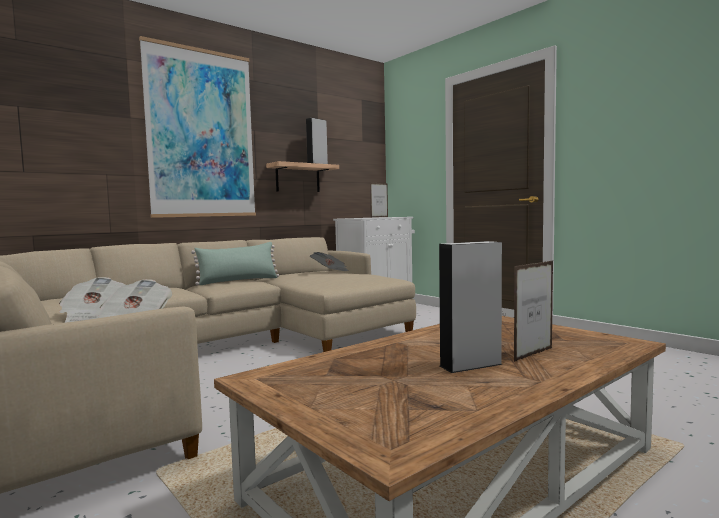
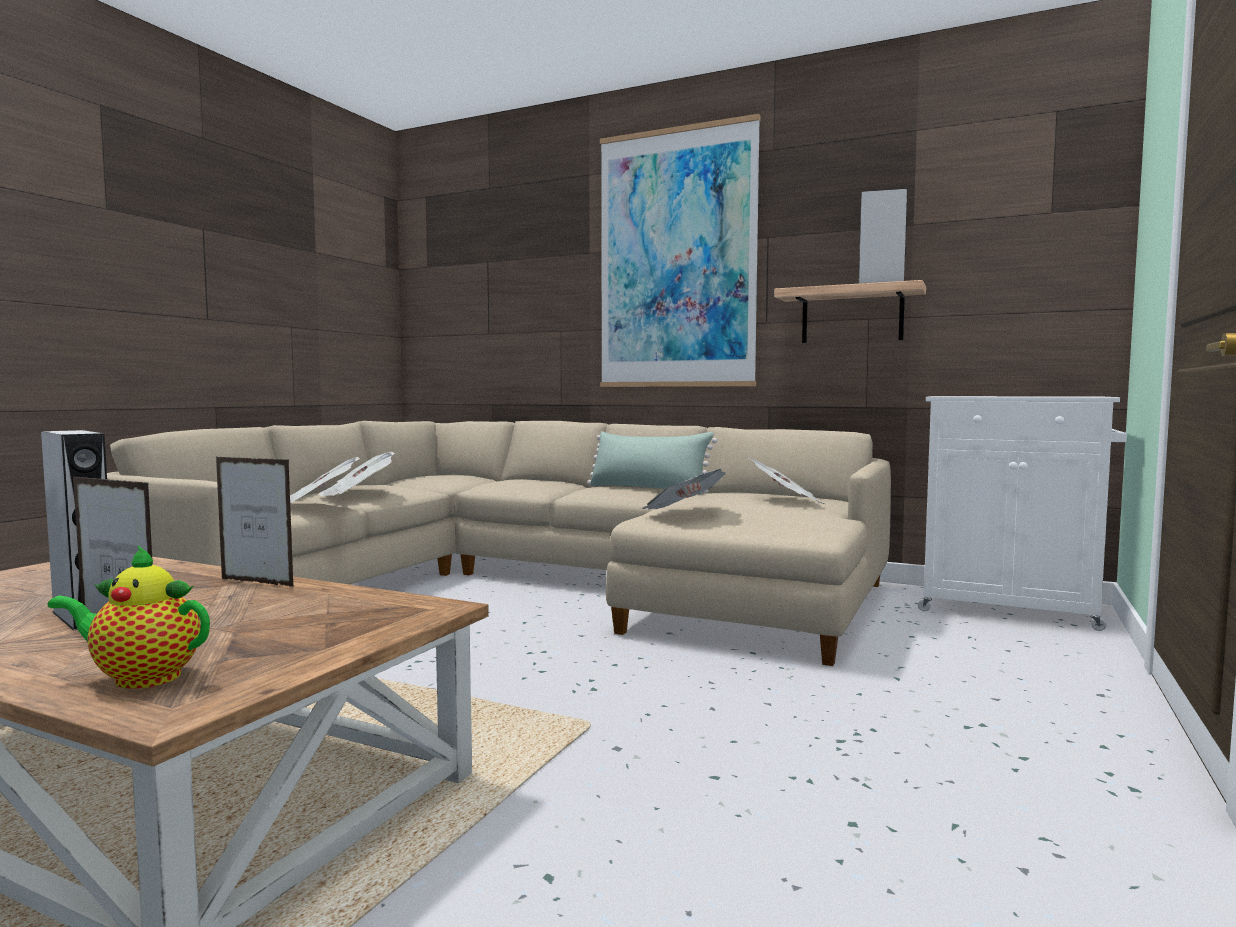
camera: 65 degrees right, 0 degrees up
(329, 283) = (683, 513): none -> newspaper
(379, 217) = (993, 396): picture frame -> picture frame (257, 582)
(591, 348) = (141, 678): none -> teapot

